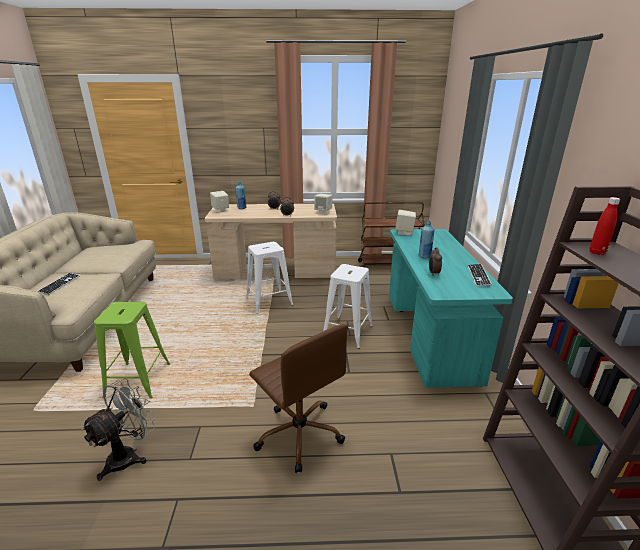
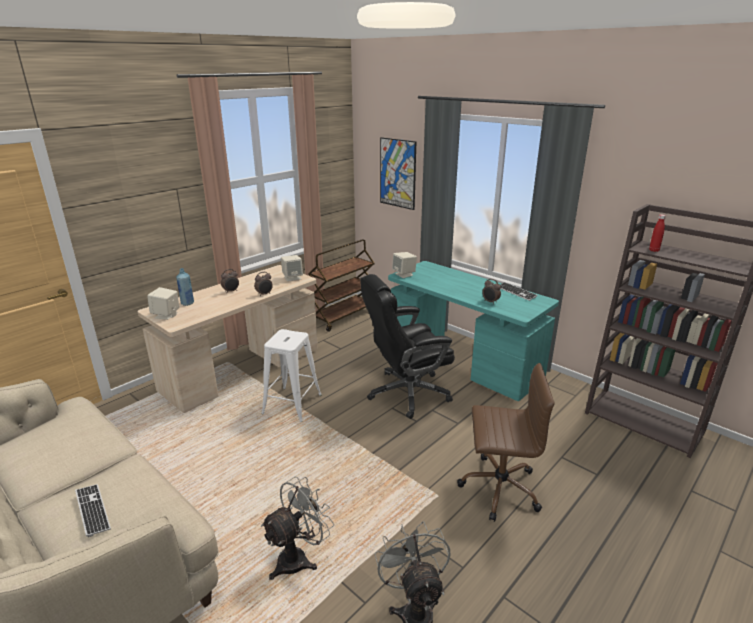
camera: 45 degrees left, 0 degrees up
(138, 381) = (299, 558): green stool -> grey fan
(347, 332) = (406, 393): white stool -> black office chair
(424, 256) = (459, 290): blue bottle -> none
(457, 141) = (397, 173): none -> picture

